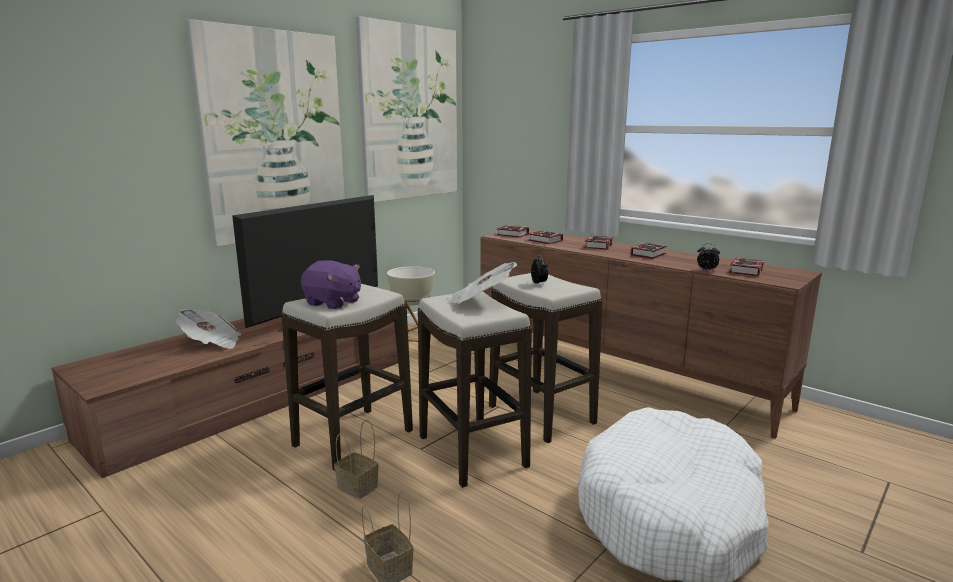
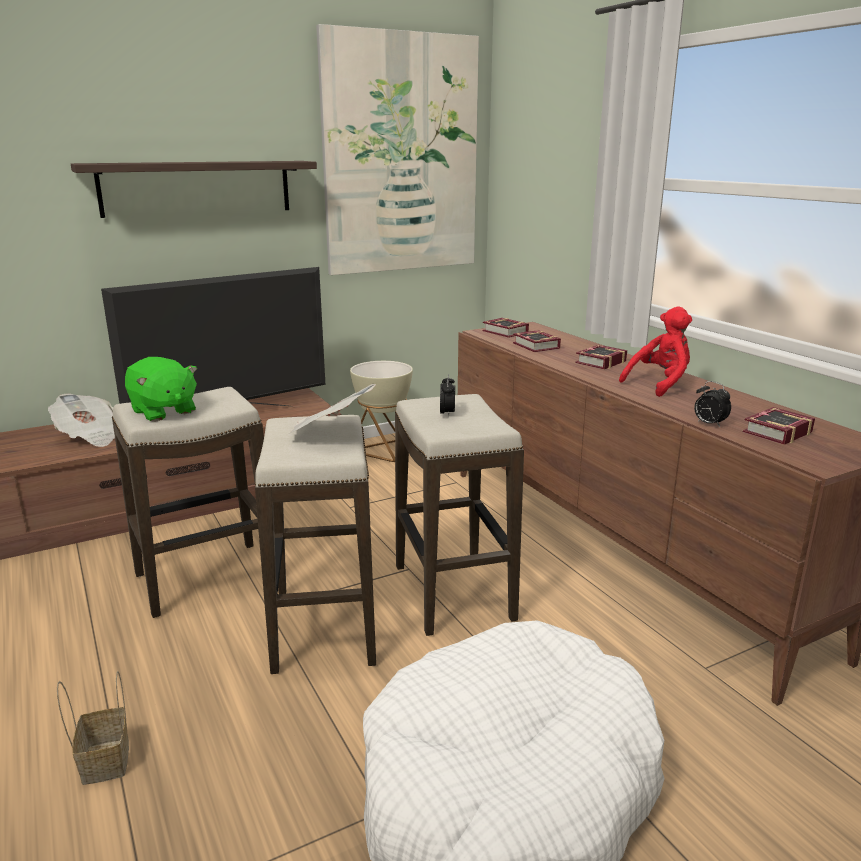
camera: 20 degrees right, 5 degrees up
(275, 136) = (197, 188): picture -> shelf
(333, 303) = (163, 411): purple plush toy -> green plush toy
(359, 486) = (161, 643): basket -> none
(650, 254) = (659, 384): book -> red plush toy

